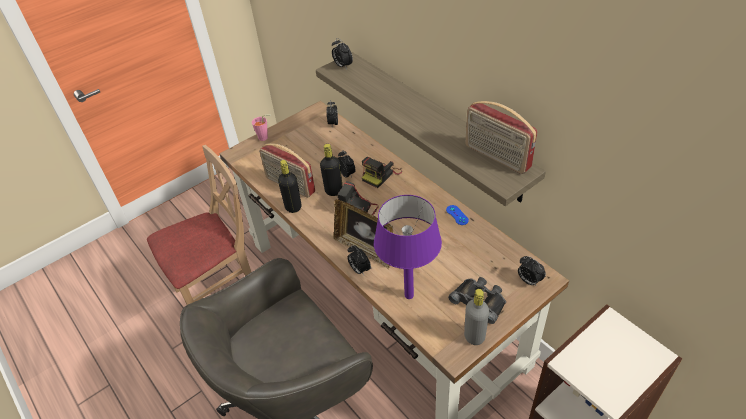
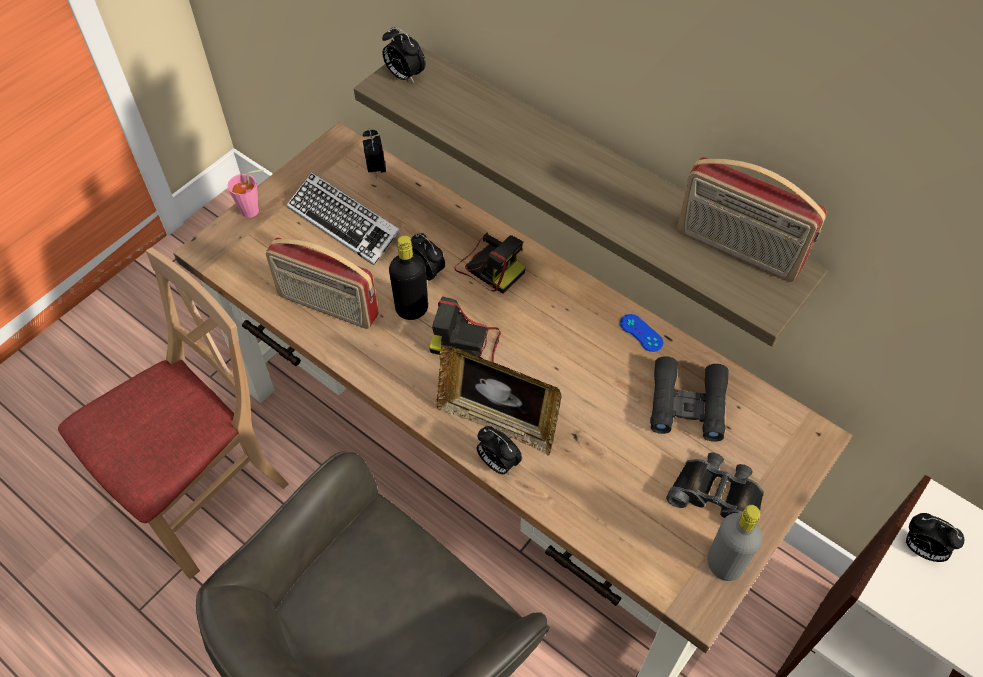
camera: 15 degrees left, 10 degrees up
(293, 207) = (345, 351): black bottle -> none
(309, 147) = (344, 223): none -> keyboard
(381, 175) = (489, 267): camera -> camera turned 75 degrees counterclockwise
(408, 295) = (595, 501): purple table lamp -> none
(474, 253) = (687, 404): none -> black binoculars
(528, 280) = (788, 445): alarm clock -> alarm clock (921, 549)

